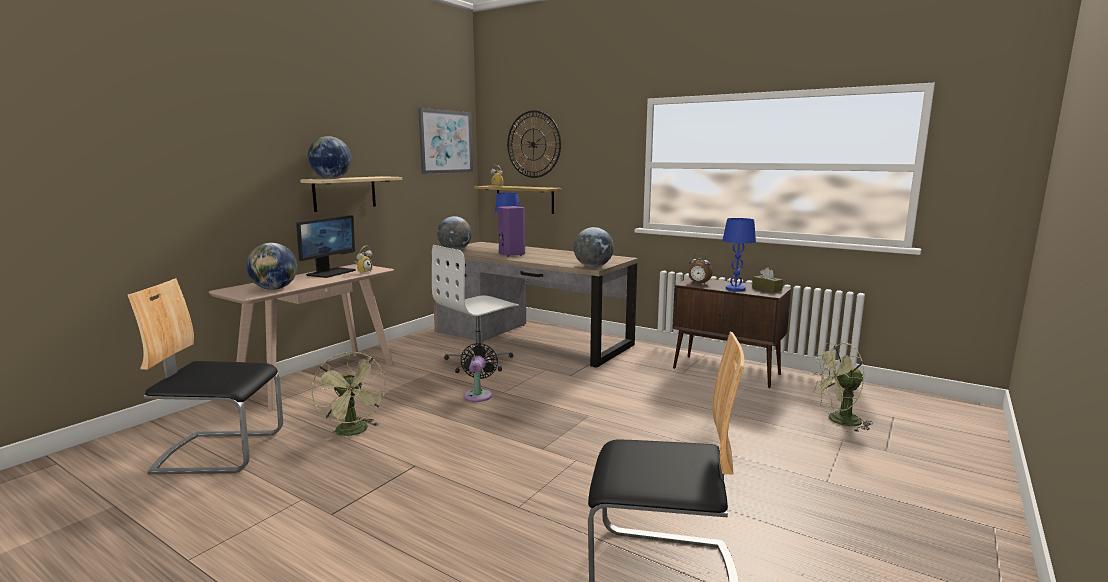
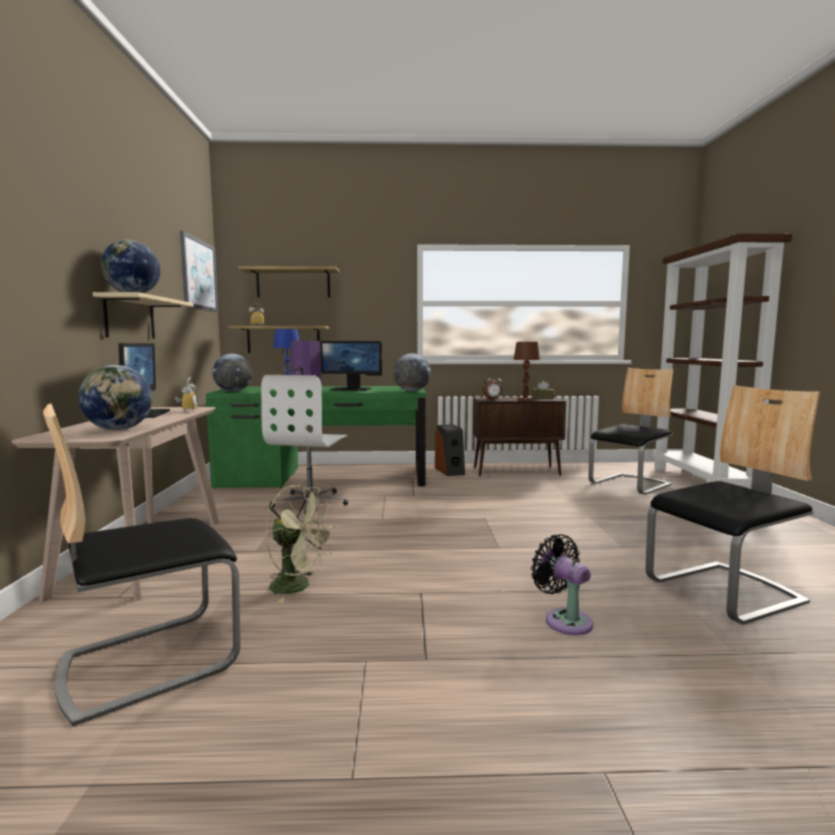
camera: 35 degrees left, 5 degrees down
(478, 395) = (363, 525): black fan -> black fan (564, 619)
(531, 339) = (325, 477): brown desk -> green desk
(533, 144) = (293, 283): wall clock -> shelf
(551, 257) = (351, 389): none -> monitor
(655, 356) = (450, 471): none -> speaker
(735, 289) = (525, 399): blue table lamp -> brown table lamp
(838, 421) = (630, 484): green fan -> chair
(962, 445) = (702, 482): none -> brown bookcase

